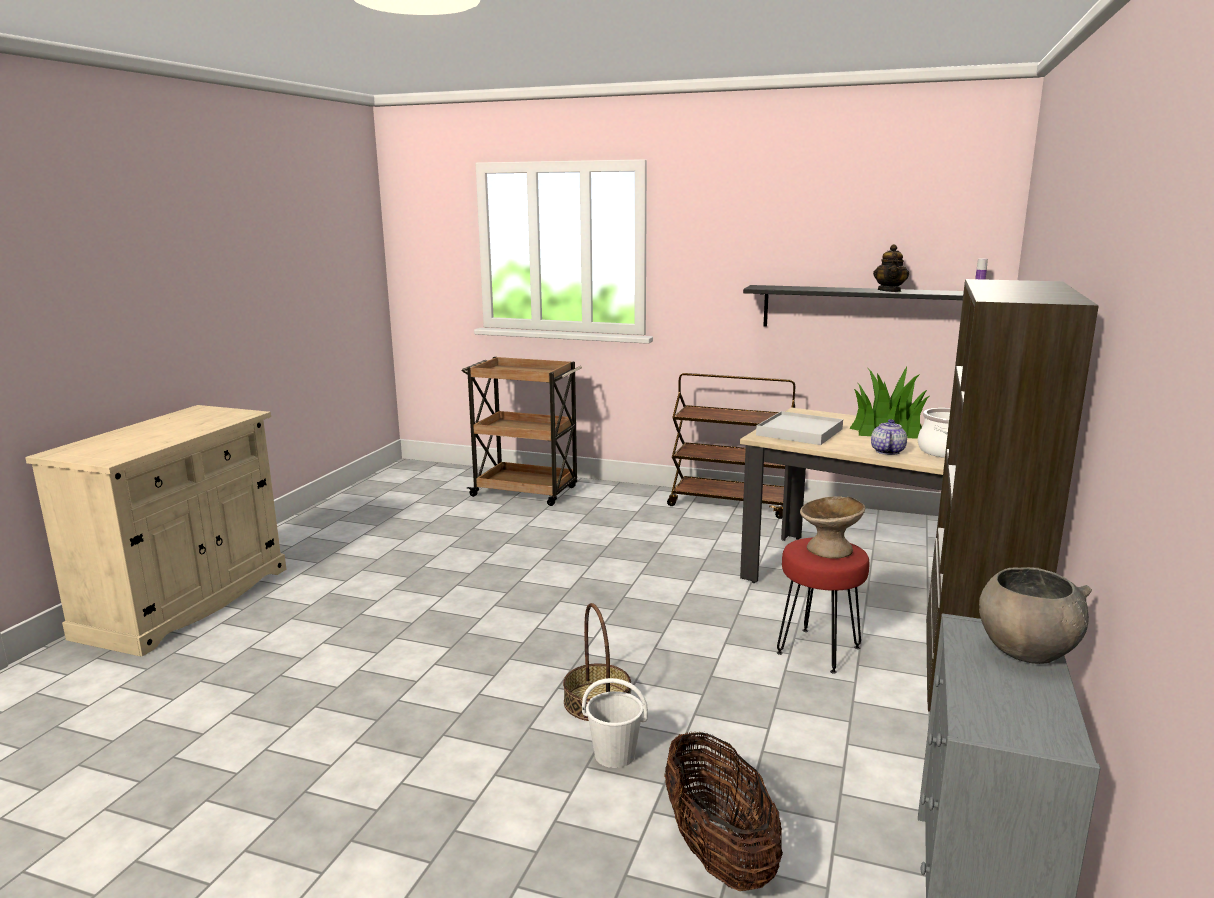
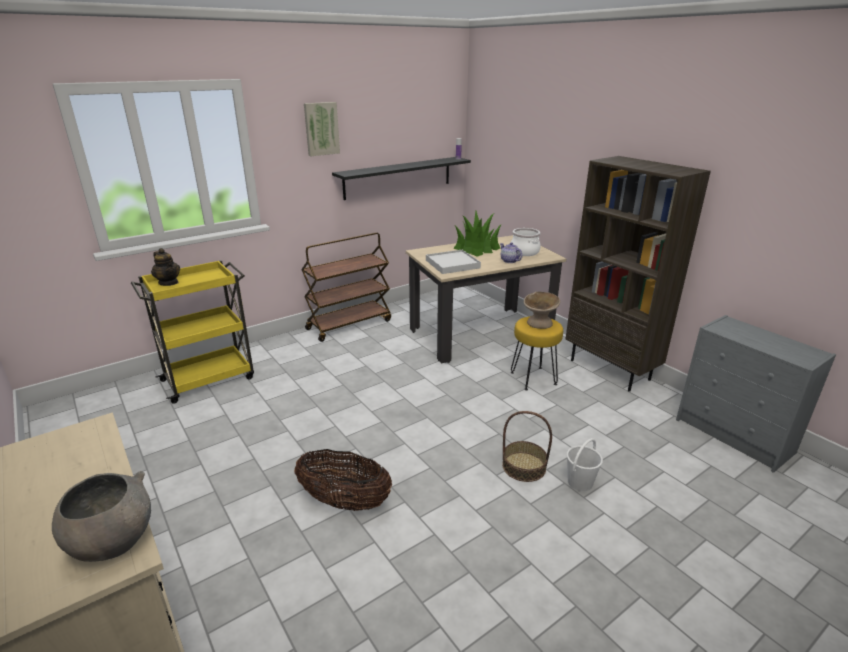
camera: 55 degrees left, 10 degrees up
(526, 492) = (210, 378): brown cart -> yellow cart
(718, 853) = (676, 484): basket -> basket (345, 501)
(742, 224) = (321, 128): none -> picture
(817, 650) = (533, 378): red stool -> yellow stool
(890, 291) = (419, 164): teapot -> teapot (169, 283)
(1025, 650) = (741, 327): grey bowl -> grey bowl (113, 542)

